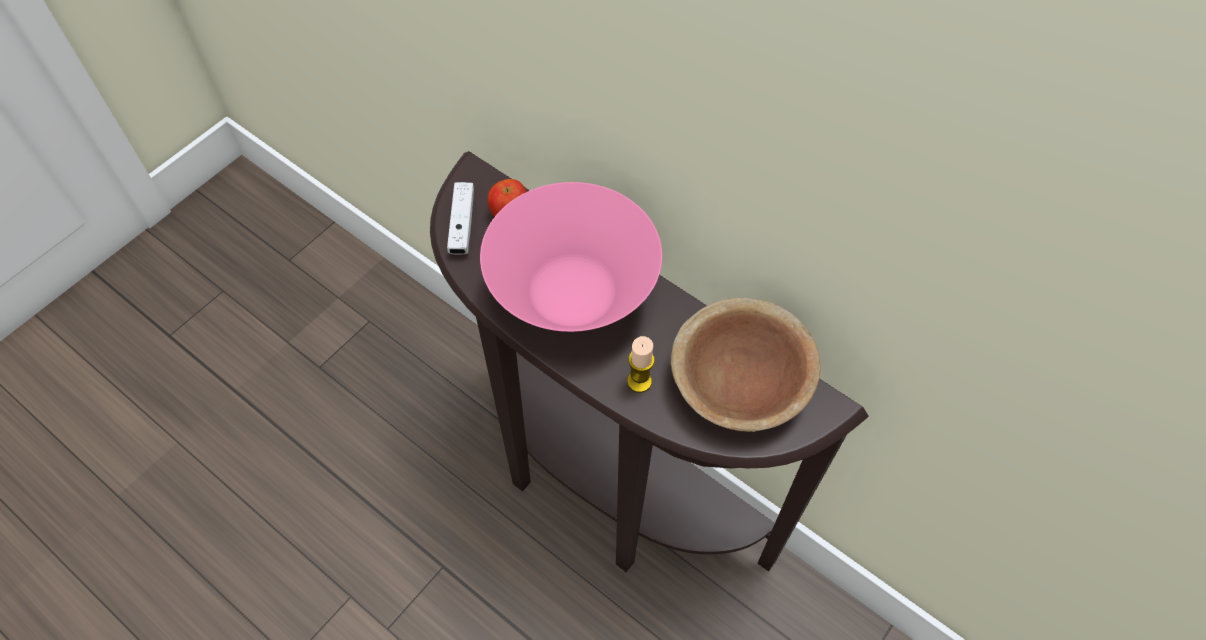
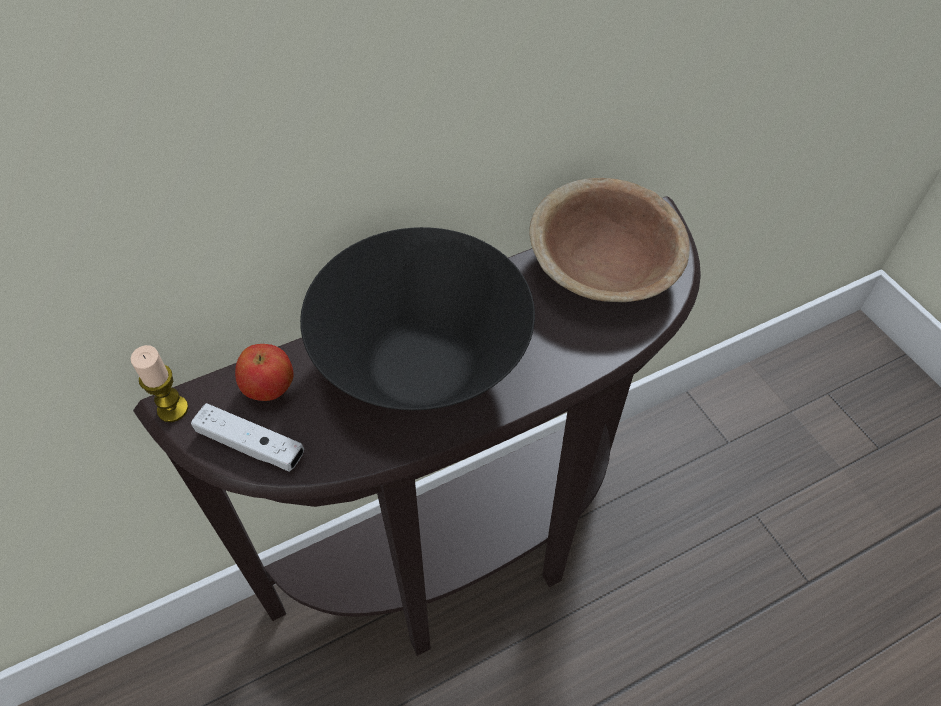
camera: 65 degrees left, 5 degrees down
(572, 294) = (423, 367): pink bowl -> black bowl
(639, 381) = (566, 348): candle -> candle (173, 409)

